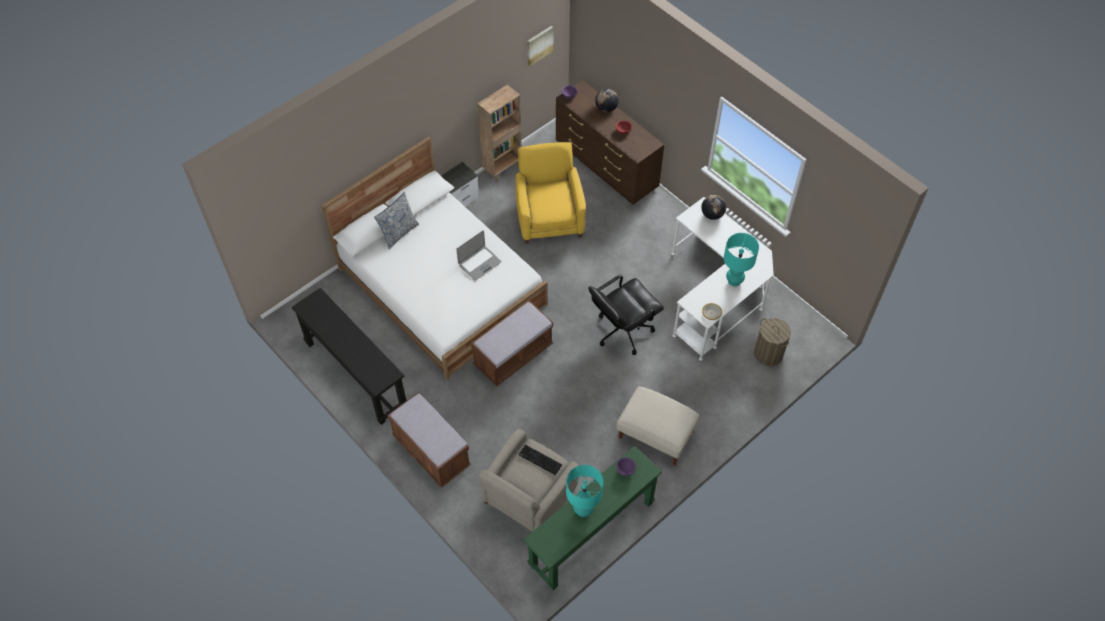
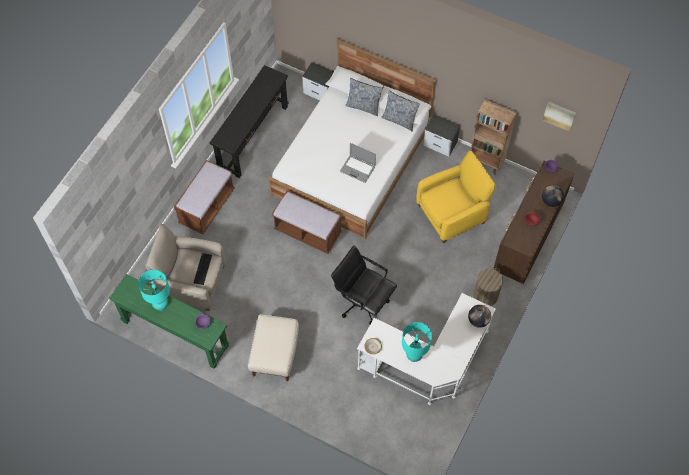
camera: 70 degrees right, 5 degrees up
(330, 287) = (320, 92): none -> nightstand
(435, 206) = (399, 120): none -> pillow
(768, 353) = (385, 420): laundry basket -> laundry basket (485, 295)

